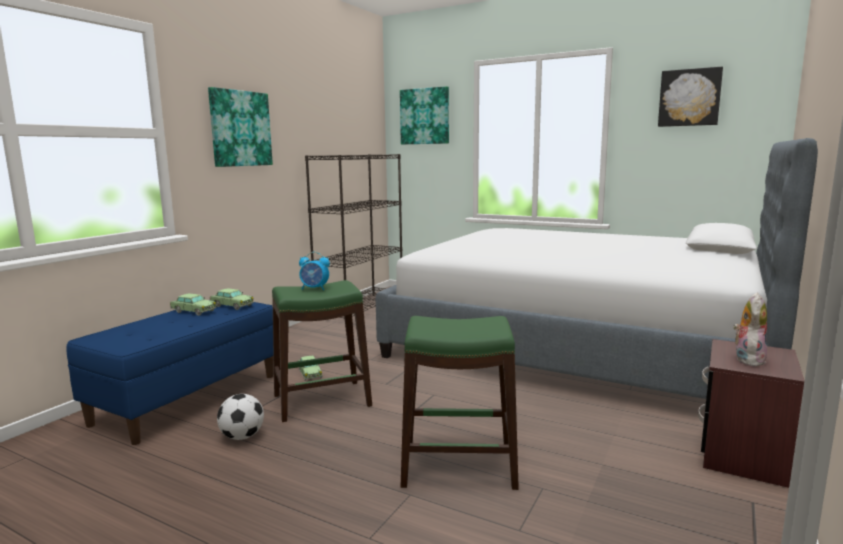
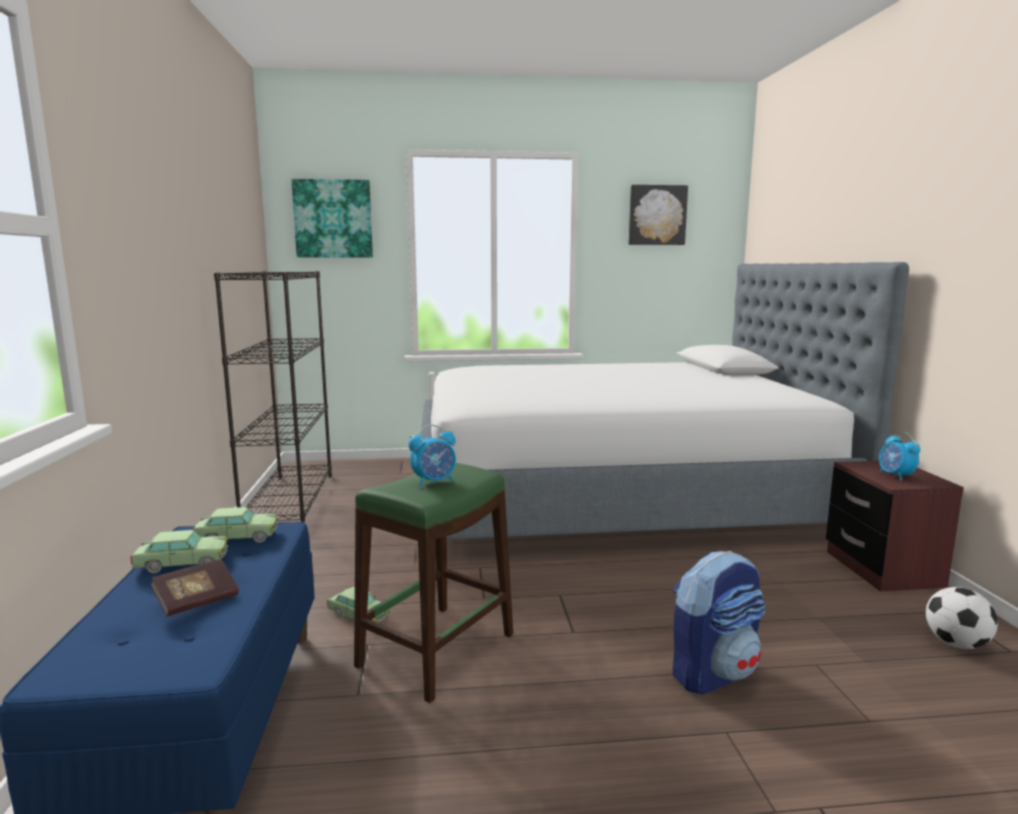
camera: 35 degrees left, 0 degrees up
(171, 326) = (197, 601): none -> book
(240, 128) = (143, 225): picture -> none
(242, 437) = (404, 751): football -> football (956, 644)
(458, 465) = (713, 672): green stool -> backpack
(747, 359) = (895, 476): plush toy -> alarm clock

